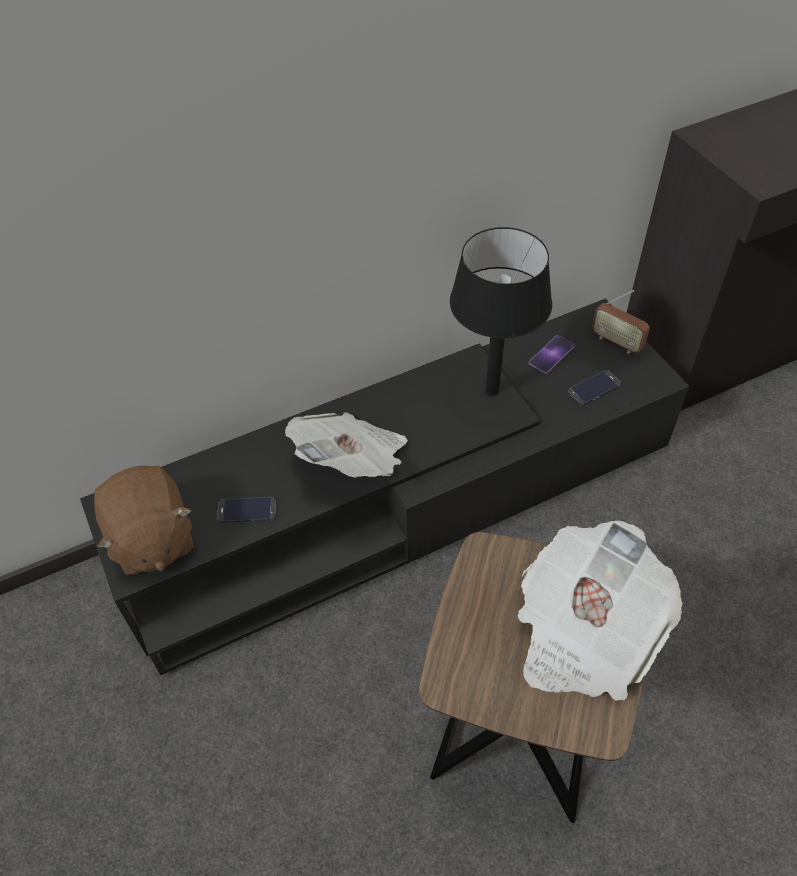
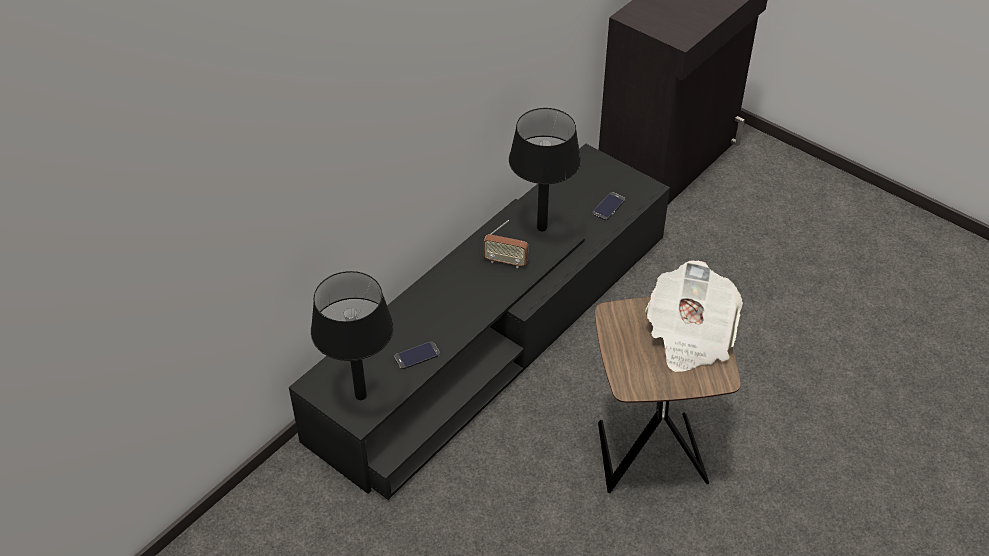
camera: 25 degrees left, 5 degrees down
(151, 539) = (361, 395): brown plush toy -> black table lamp
(353, 462) = (472, 302): newspaper -> none
(551, 354) = (568, 192): phone -> none
(616, 342) = (608, 171): radio -> radio (505, 261)

